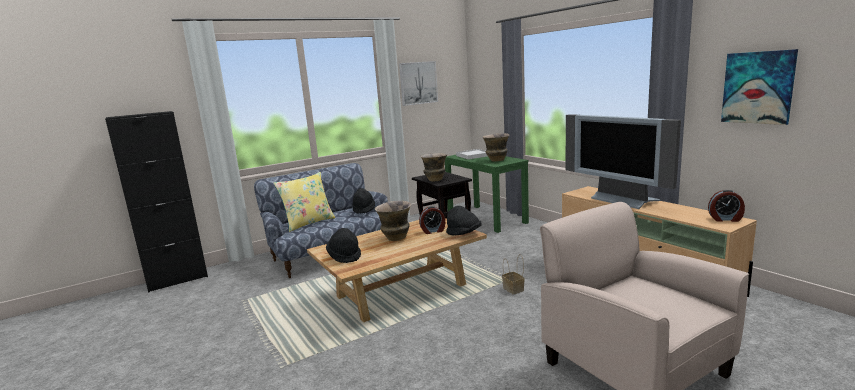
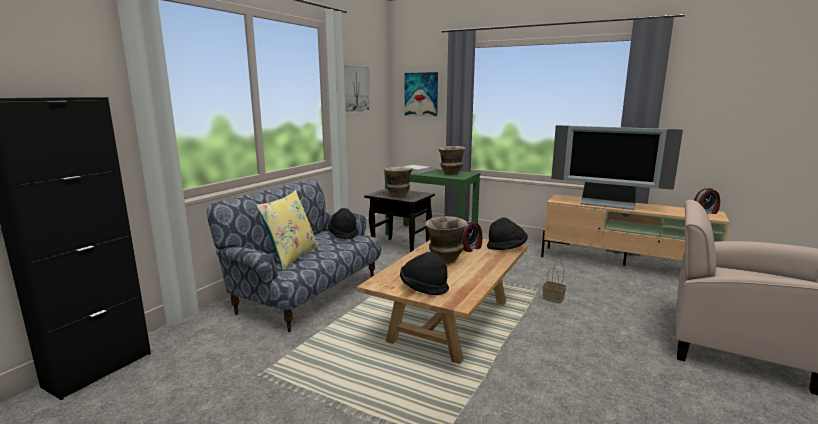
camera: 30 degrees left, 0 degrees up
(758, 87) = (719, 105): picture -> picture (421, 94)

